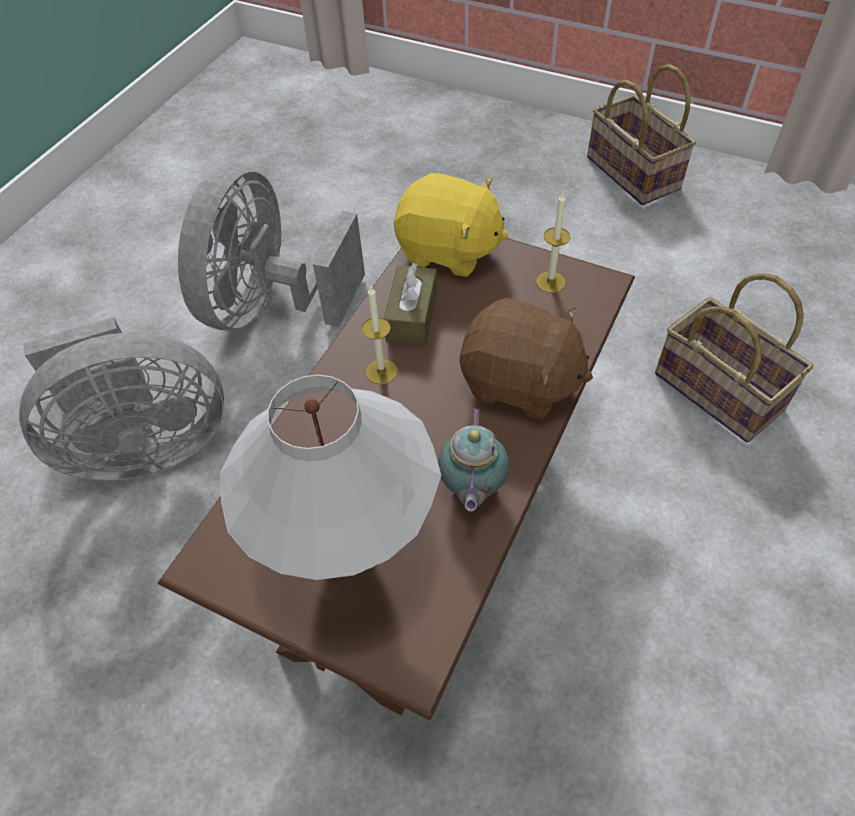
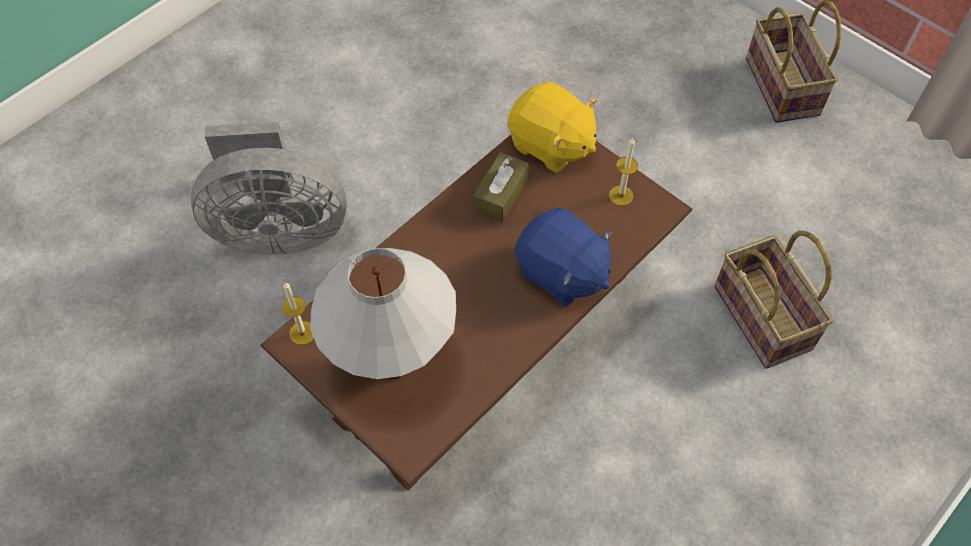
camera: 15 degrees right, 5 degrees up
(272, 306) = (411, 133): grey fan -> none
(381, 371) = (461, 234): candle -> candle (302, 333)
(471, 489) = (493, 344): teapot -> none
(520, 383) = (561, 273): brown plush toy -> blue plush toy

